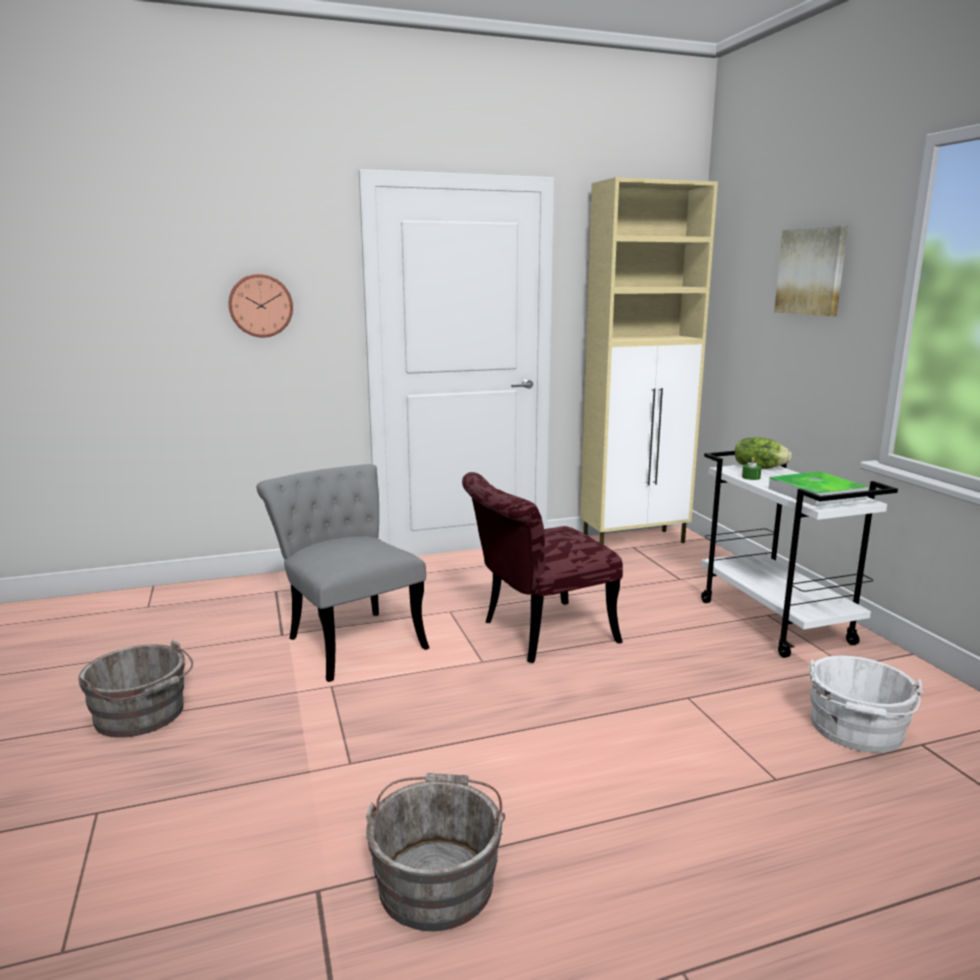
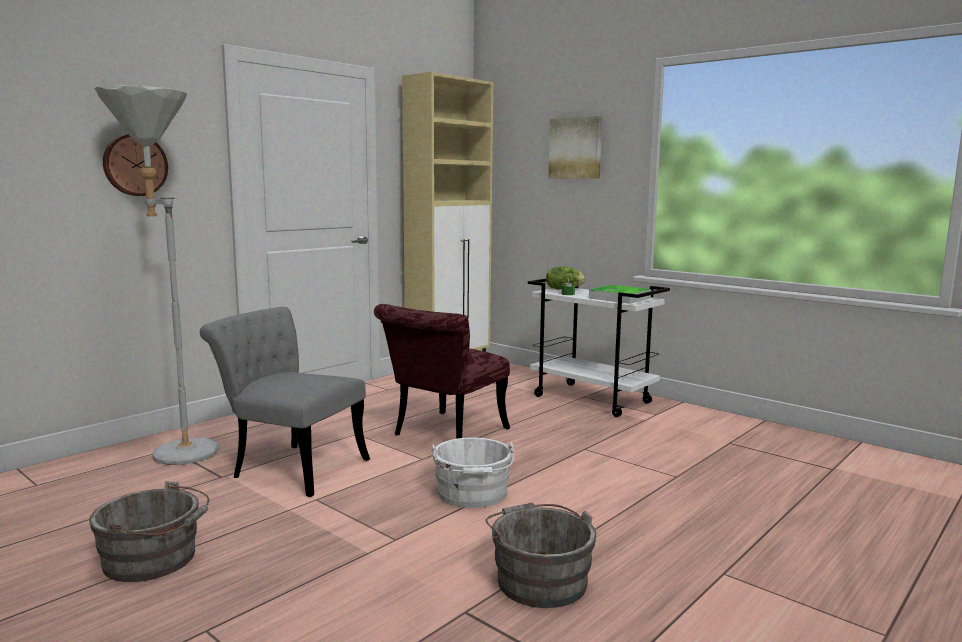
camera: 30 degrees left, 5 degrees down
(275, 595) = (174, 452): none -> grey floor lamp
(856, 730) = (692, 444): white bucket -> white bucket (473, 495)

